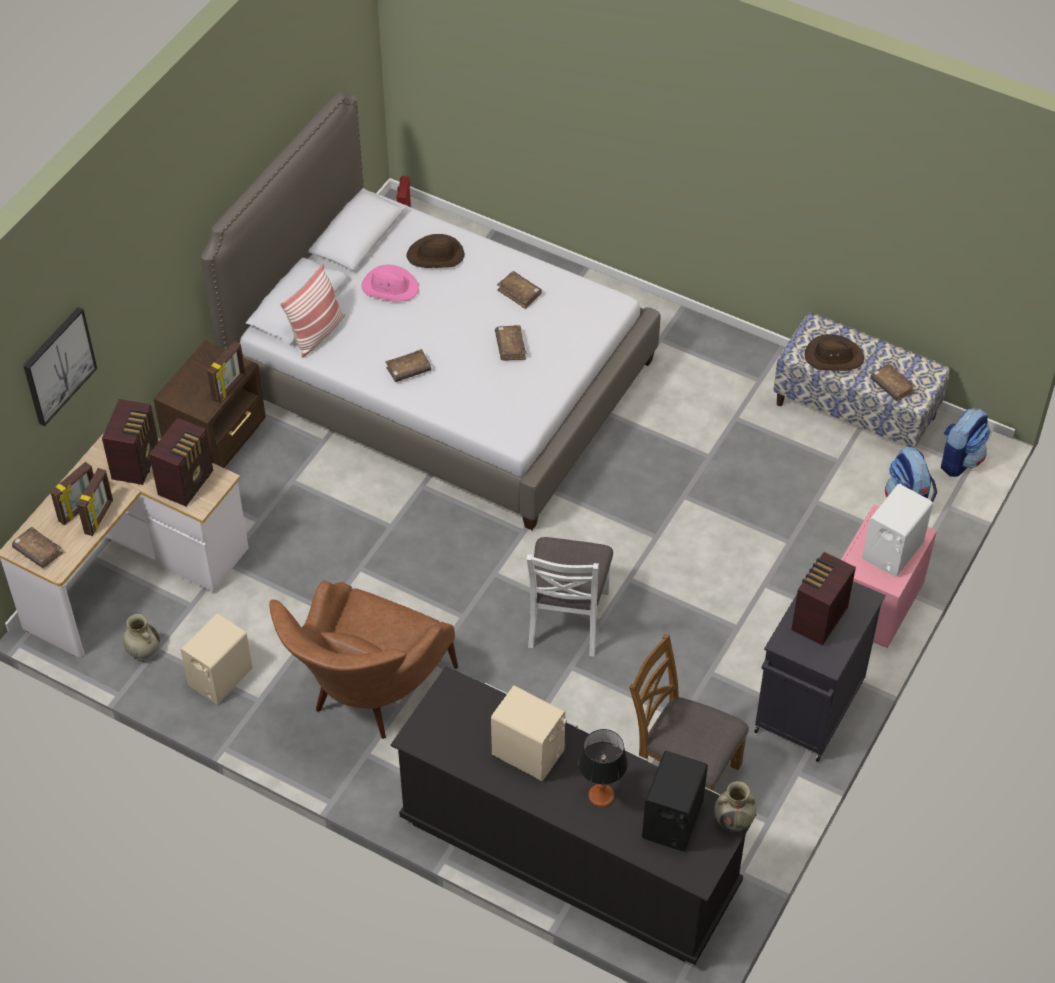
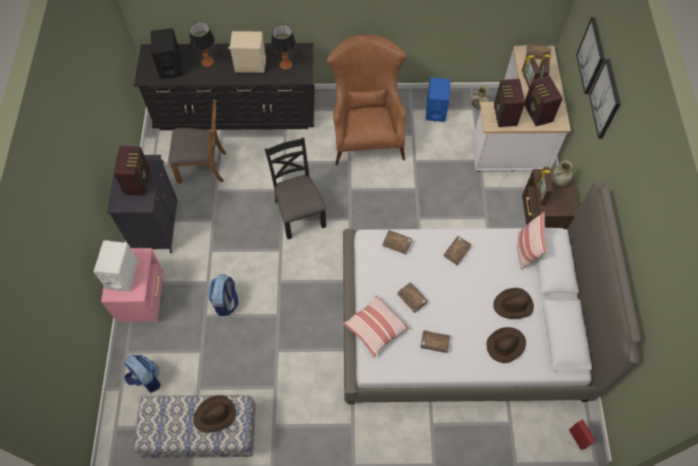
camera: 150 degrees right, 10 degrees up
(117, 288) = (606, 99): none -> picture
(220, 678) = (435, 110): beige speaker -> blue speaker
(390, 287) = (513, 305): pink hat -> brown hat
(467, 723) = (285, 65): none -> table lamp
(567, 618) = (299, 213): white chair -> black chair
(582, 337) = (375, 329): none -> pillow
(734, 820) = (142, 78): beige vase -> beige vase (558, 181)
(891, 386) = (167, 410): brown book -> brown book (397, 243)
(959, 459) = (123, 430): backpack -> backpack (226, 302)

